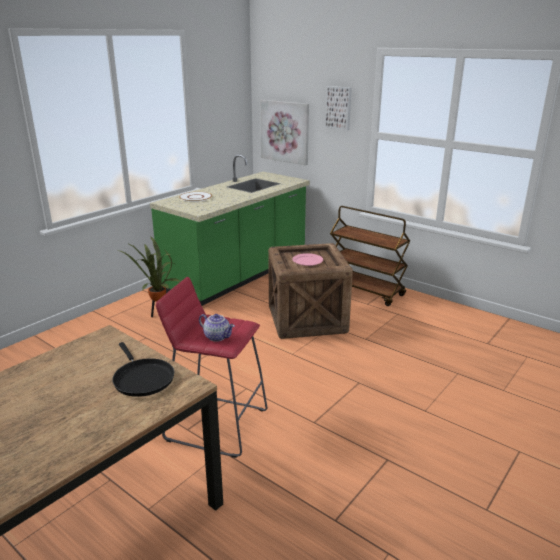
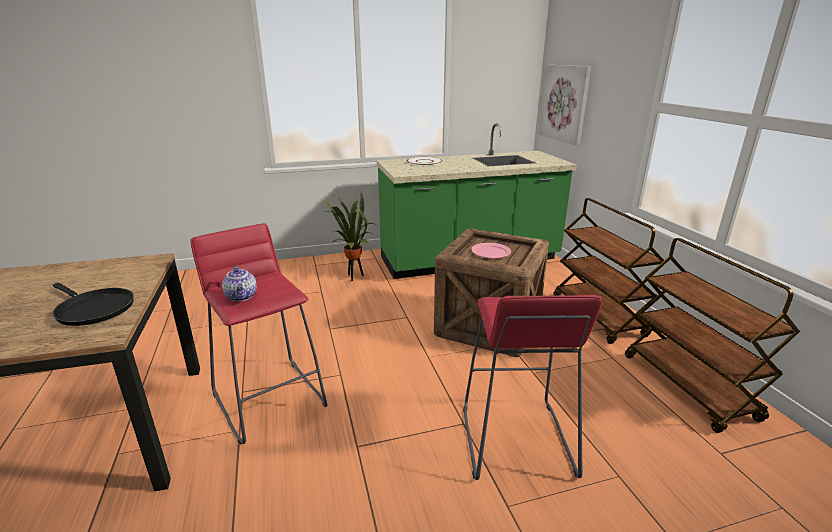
camera: 35 degrees right, 0 degrees up
(142, 378) = (93, 309): black frying pan -> black frying pan turned 60 degrees counterclockwise
(339, 107) = (621, 69): picture -> none
(395, 379) = (515, 440): none -> red stool
(447, 316) = (689, 387): none -> brown cart

